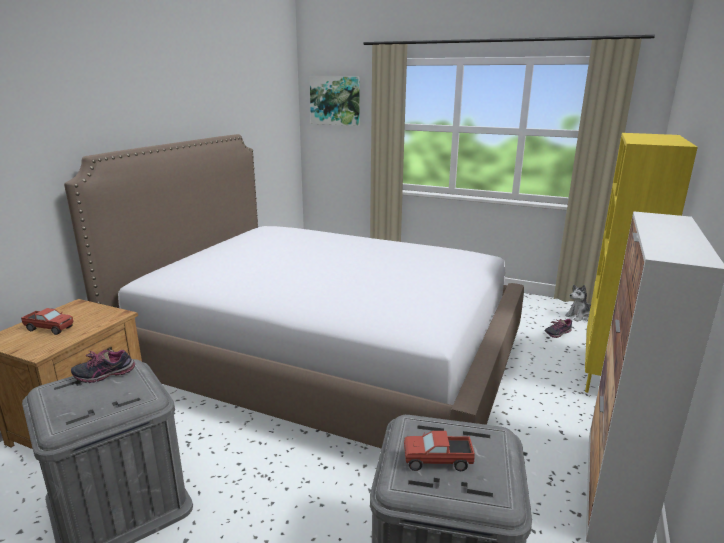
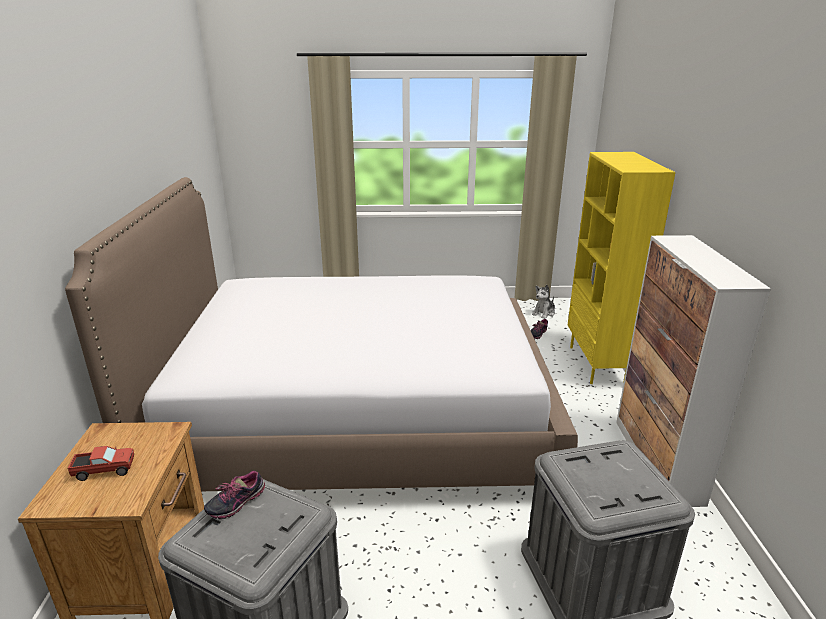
camera: 25 degrees left, 5 degrees up
(335, 101) = (262, 118): picture -> none
(437, 461) = (606, 484): toy truck -> none

